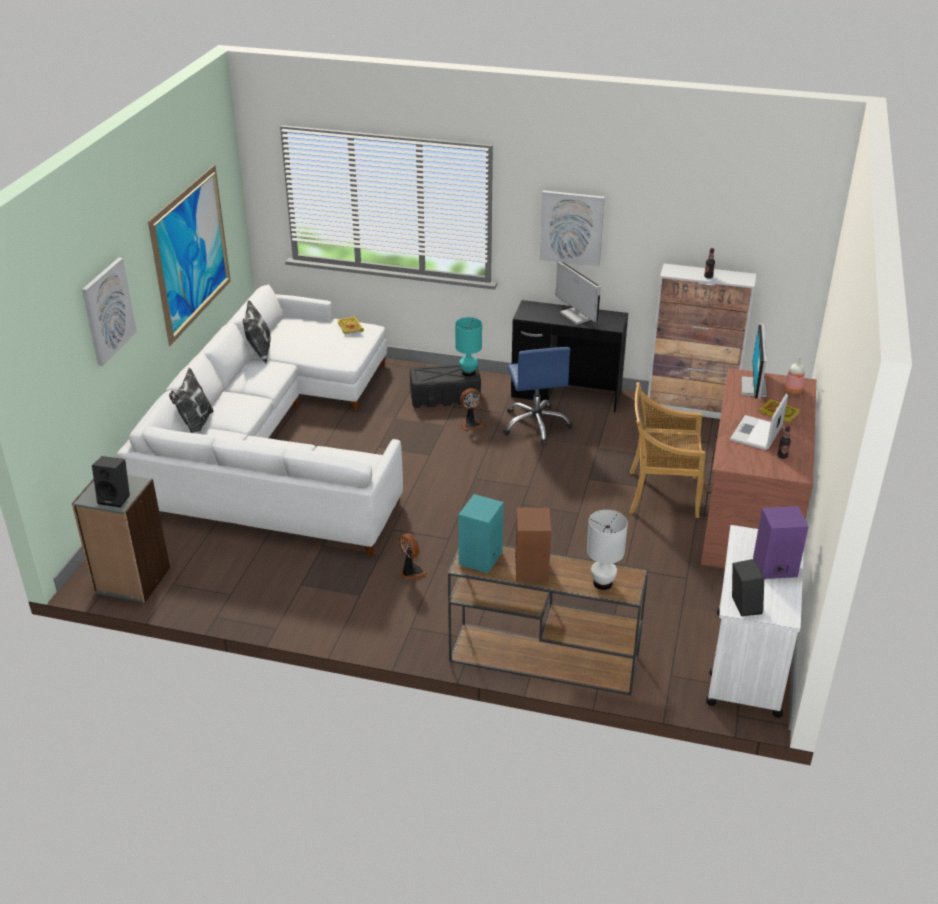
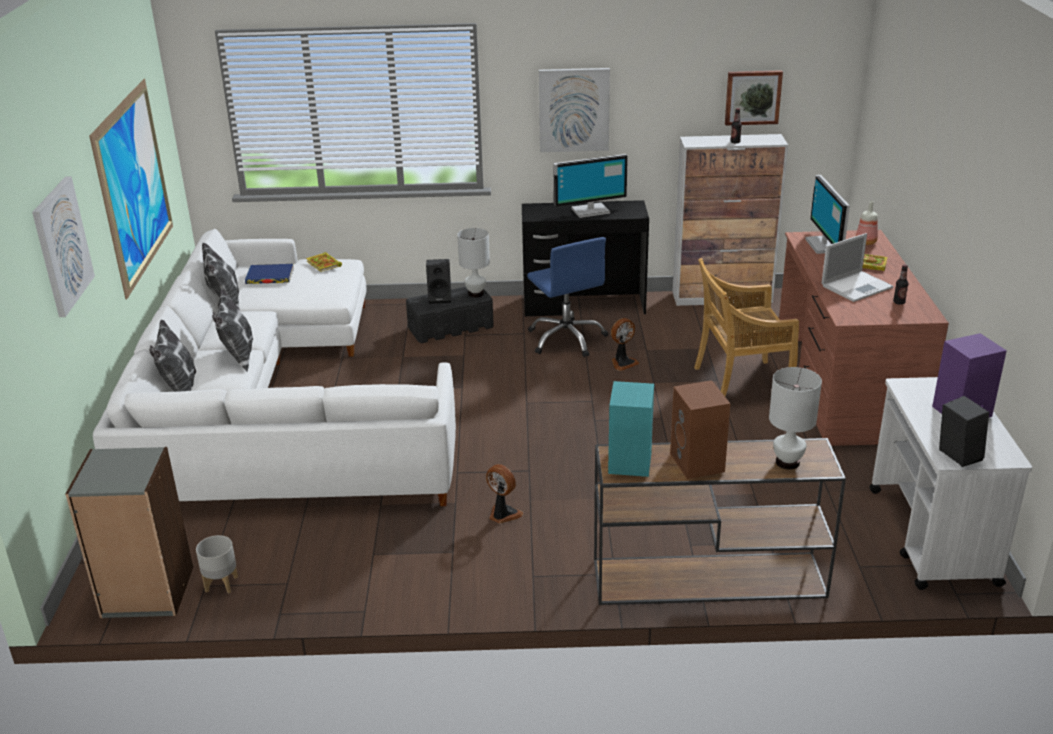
camera: 15 degrees left, 5 degrees down
(116, 498) = (126, 477): black speaker -> black speaker (440, 298)
(184, 585) = (221, 584): none -> grey planter
(250, 403) = (238, 358): none -> pillow
(302, 332) = (270, 276): none -> blue book
(468, 372) = (475, 293): turquoise table lamp -> white table lamp
(471, 424) = (494, 349): fan -> fan (623, 363)
(575, 316) = (590, 210): monitor -> monitor turned 120 degrees clockwise
(732, 238) = (752, 97): none -> picture
(756, 434) = (857, 286): laptop -> laptop turned 135 degrees counterclockwise

